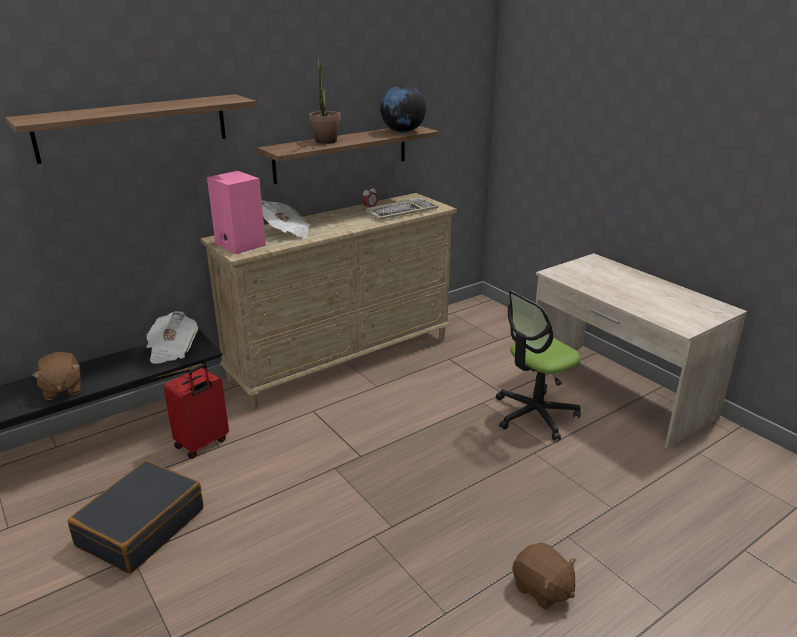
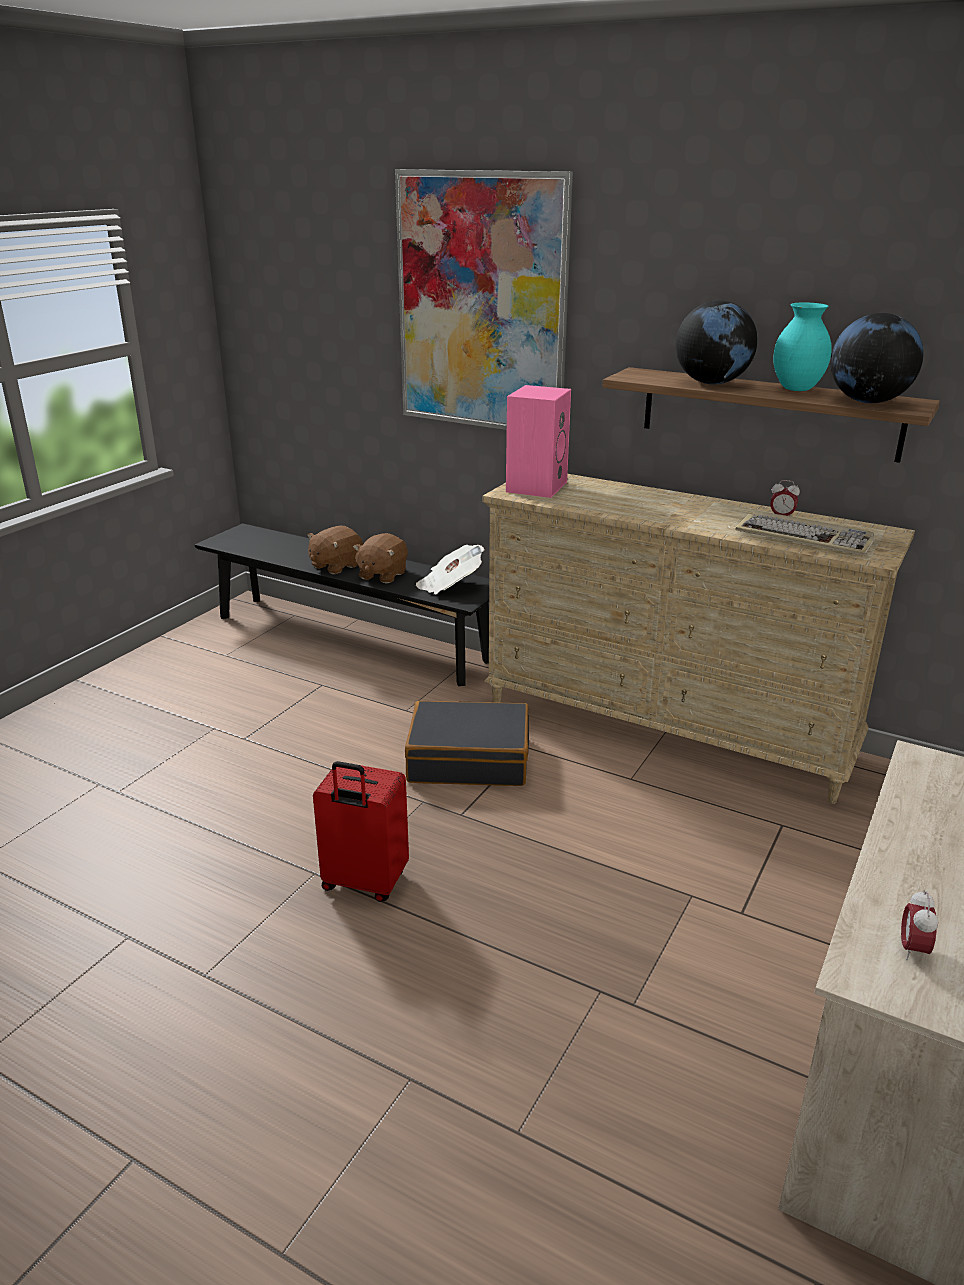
camera: 65 degrees right, 0 degrees up
(134, 127) = (481, 304): shelf -> picture
(141, 527) = (256, 716): black suitcase -> black suitcase (469, 759)
(202, 444) = (403, 699): red suitcase -> red suitcase (364, 883)
(286, 232) = (609, 497): newspaper -> none
(325, 142) = (712, 383): potted plant -> globe
(362, 134) = (797, 389): none -> turquoise vase
(534, 414) = (714, 968): office chair -> none
(542, 589) = (279, 1069): brown plush toy -> brown plush toy (382, 575)
(672, 315) = (912, 949): none -> alarm clock

